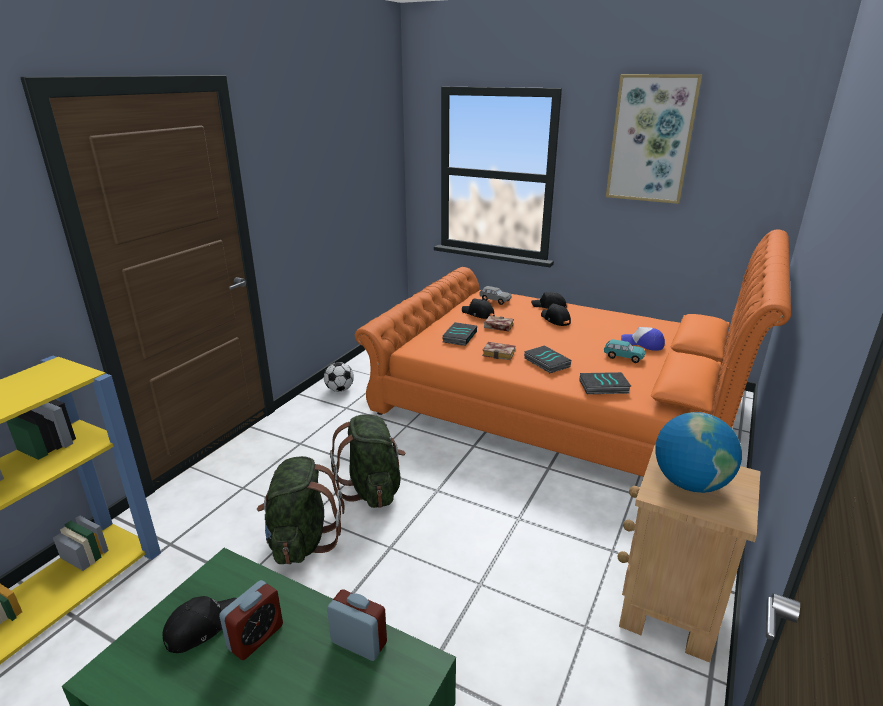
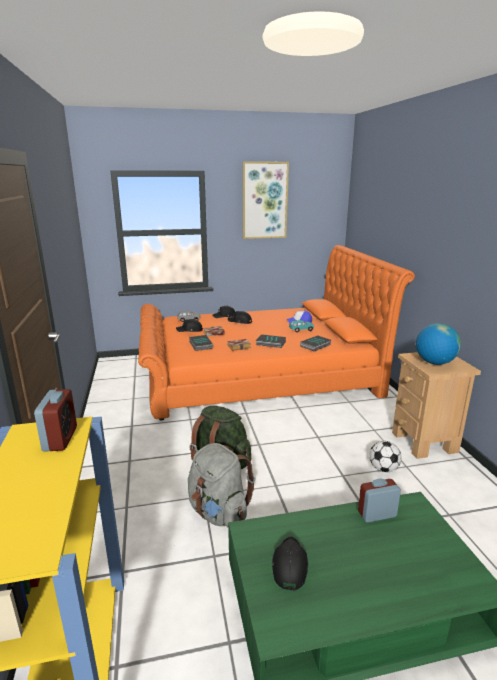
camera: 40 degrees left, 5 degrees down
(256, 637) = (327, 548): alarm clock -> alarm clock (60, 439)
(301, 540) = (218, 512): green backpack -> grey backpack
(339, 390) = (109, 417): football -> football (383, 469)

